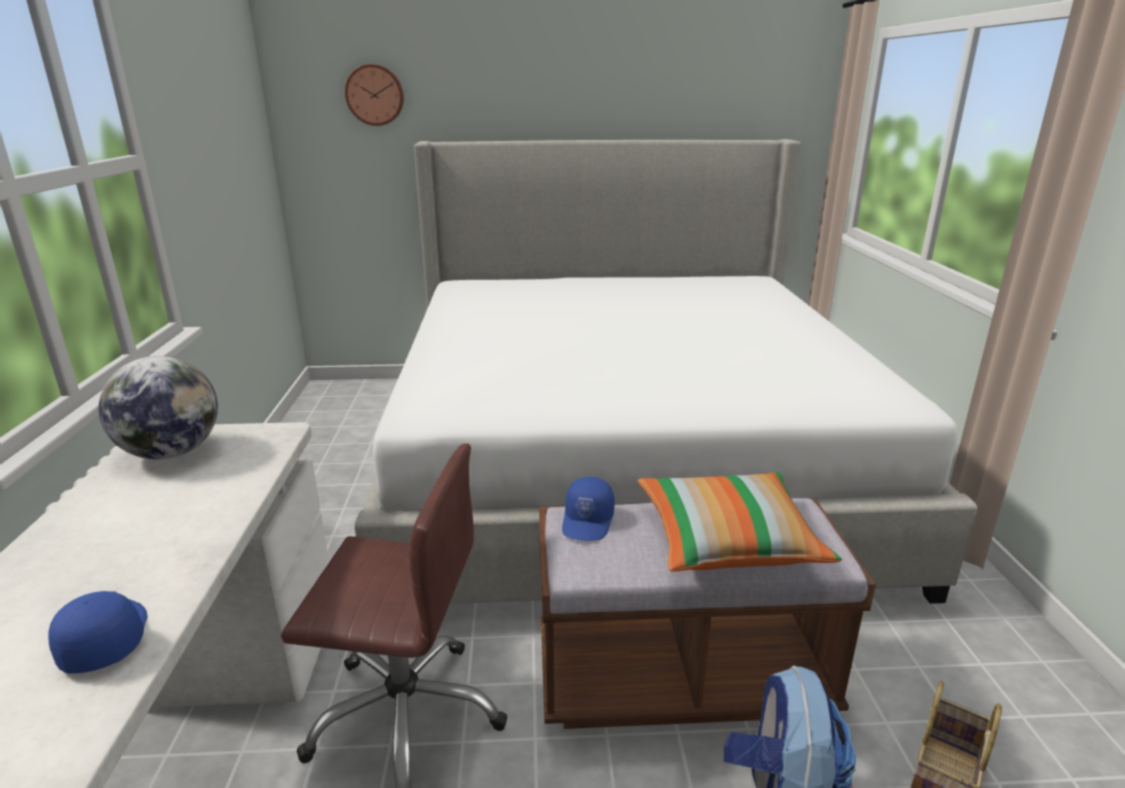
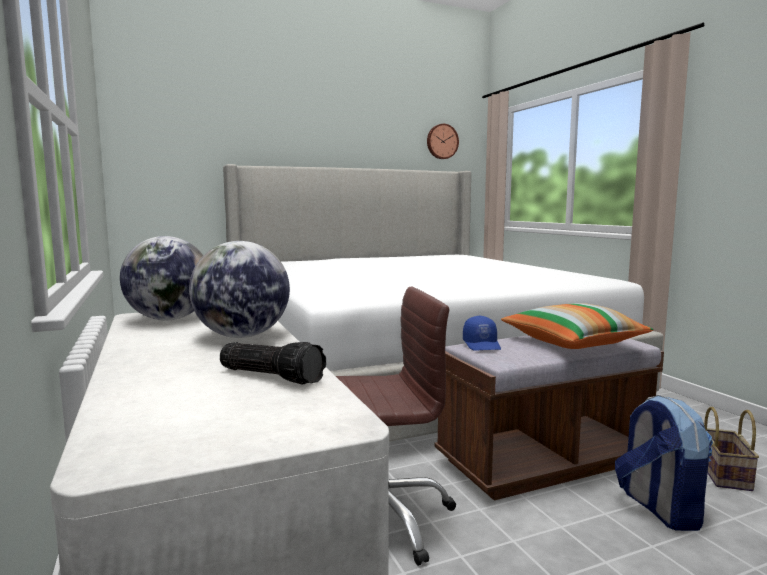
camera: 20 degrees left, 15 degrees down
(104, 640) = (272, 376): blue cap -> flashlight
(190, 518) = (242, 336): none -> globe
(375, 95) = (190, 133): wall clock -> wall clock (442, 141)

